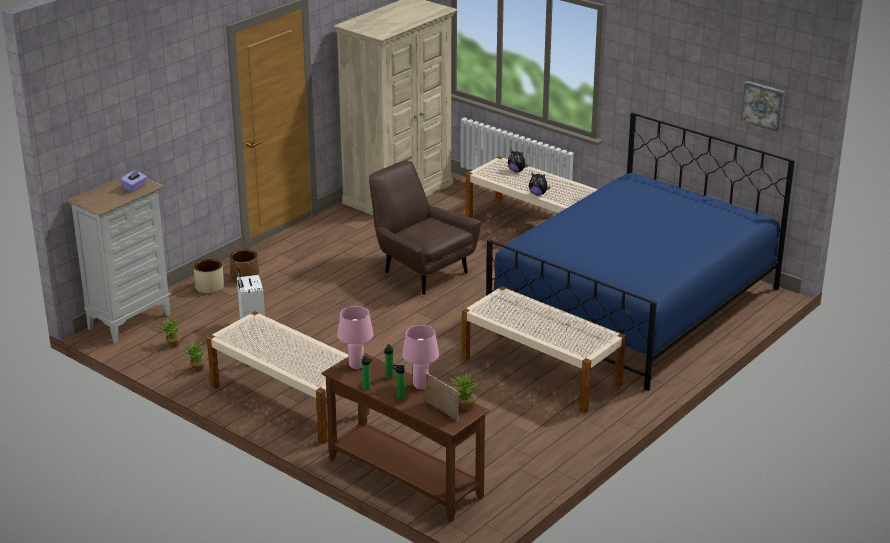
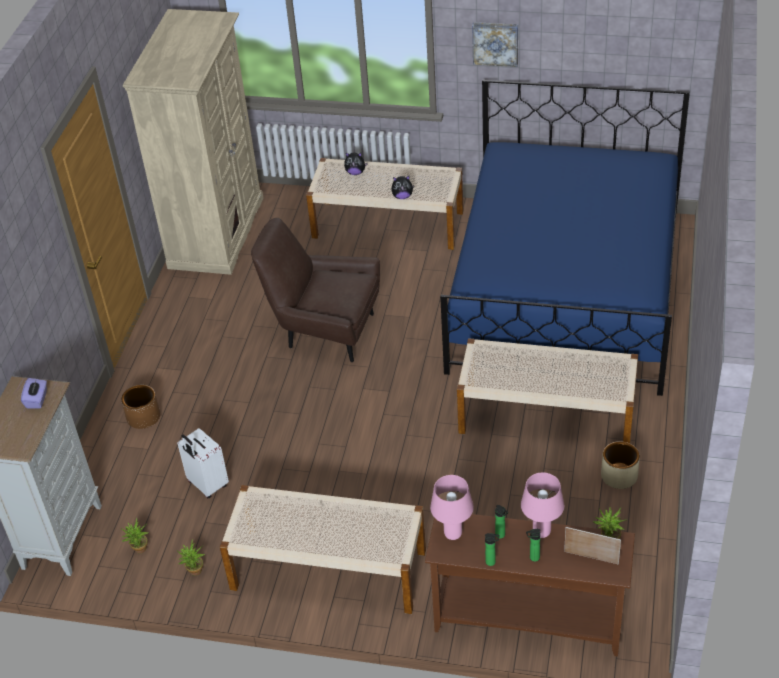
camera: 25 degrees left, 15 degrees up
(209, 287) = (115, 448): beige planter -> beige planter (619, 476)
(763, 105) = (646, 42): picture -> picture (495, 43)

